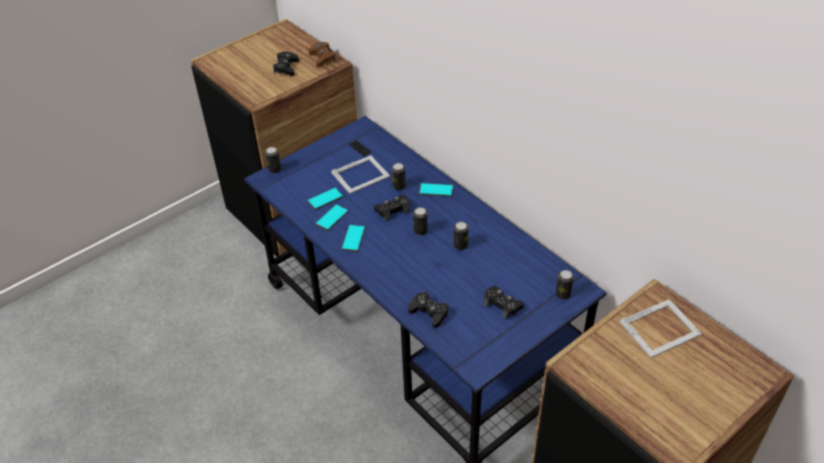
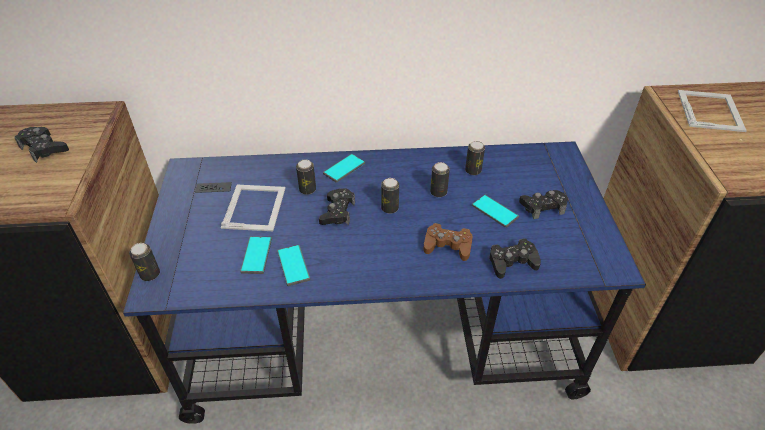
camera: 55 degrees left, 0 degrees up
(322, 58) = (77, 114): brown game controller -> brown game controller (447, 246)
(353, 238) = (346, 264): phone -> phone (495, 211)
(563, 294) = (559, 165): can -> can (473, 170)

